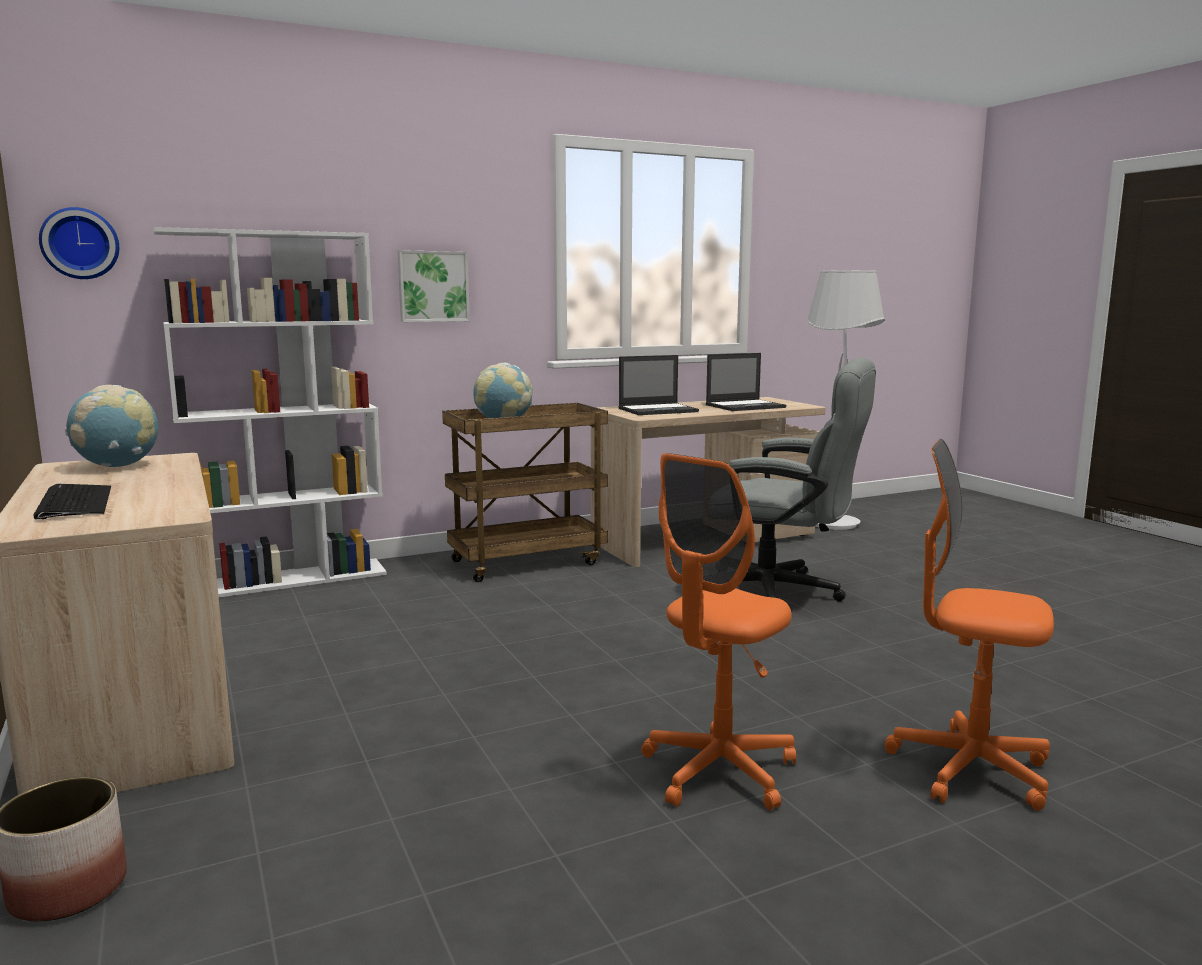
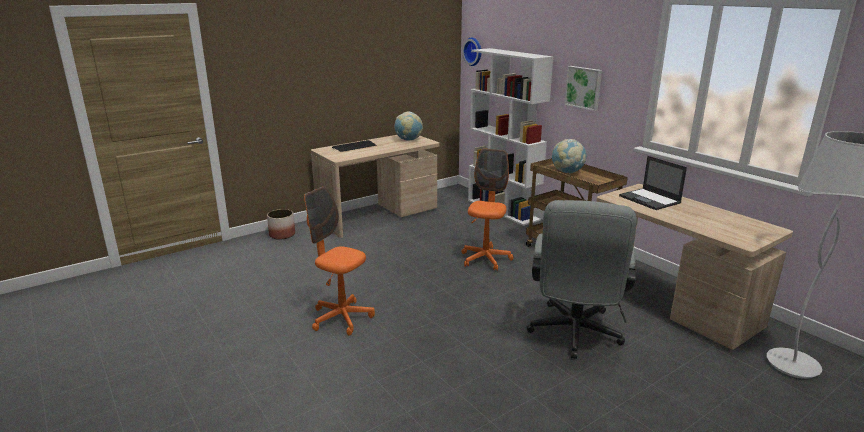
camera: 80 degrees right, 10 degrees up
(746, 406) = (710, 223): laptop -> none
(969, 769) = (347, 383): orange office chair -> orange office chair (485, 259)

